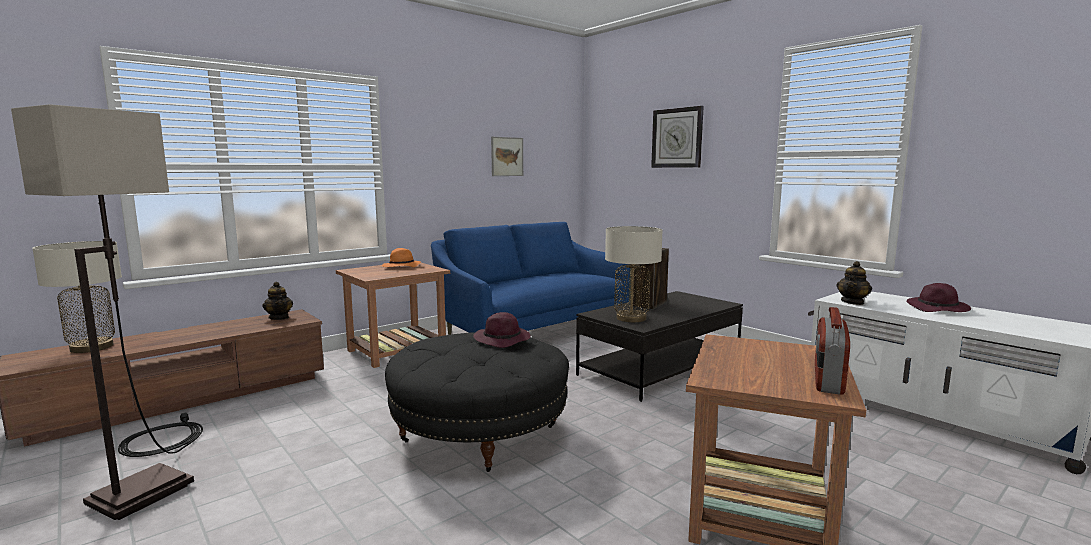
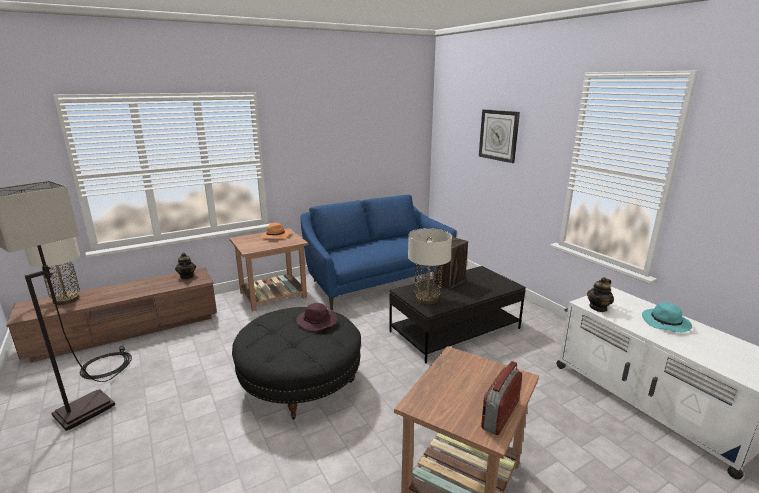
camera: 10 degrees right, 10 degrees up
(507, 156) = (364, 143): picture -> none
(938, 309) = (666, 323): purple hat -> turquoise hat

